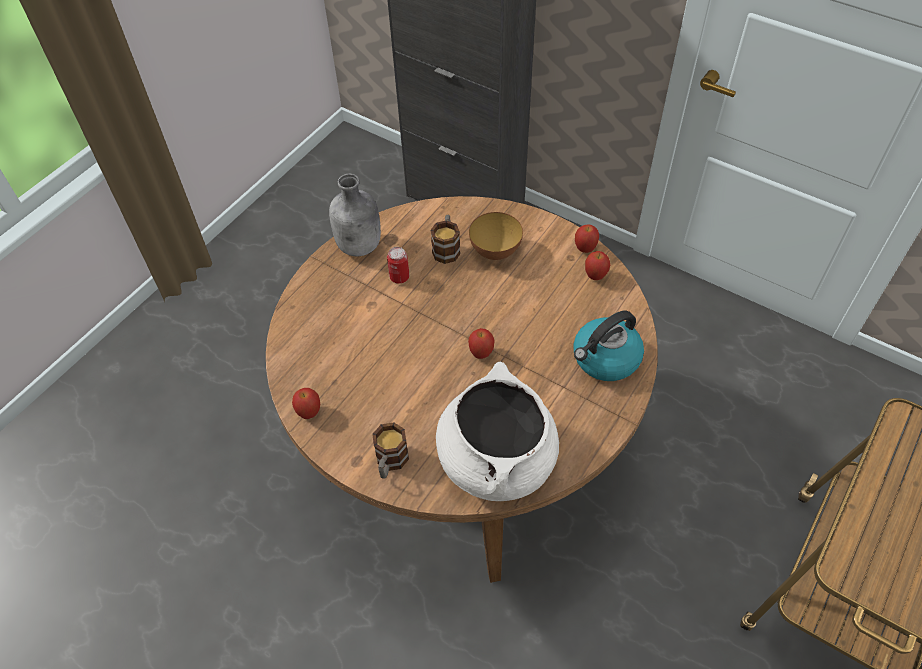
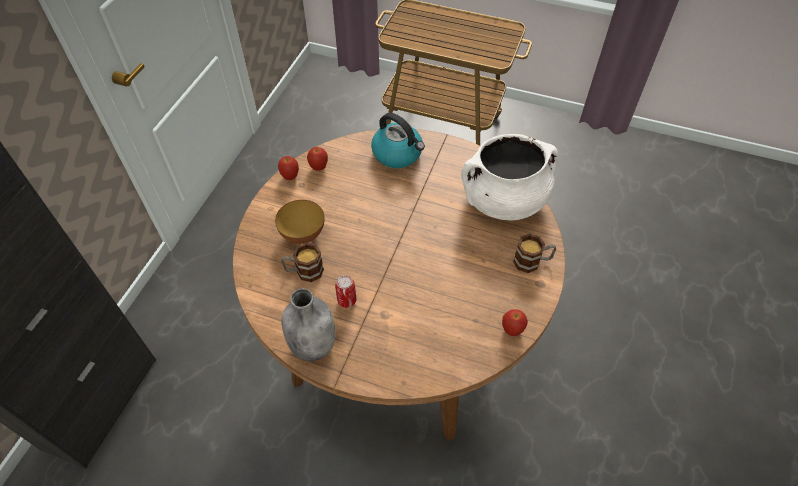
camera: 105 degrees left, 0 degrees up
(481, 353) = (414, 225): apple -> none

